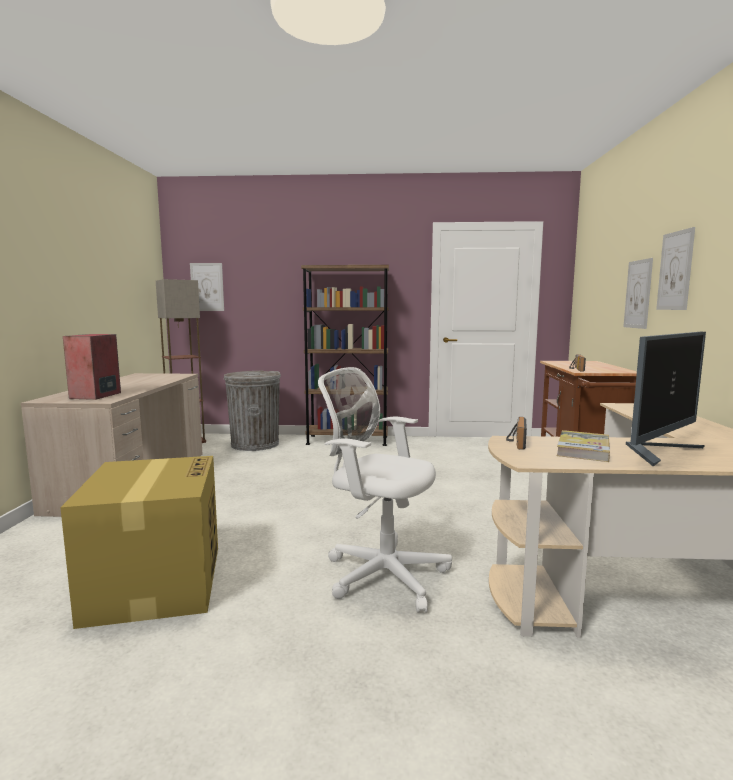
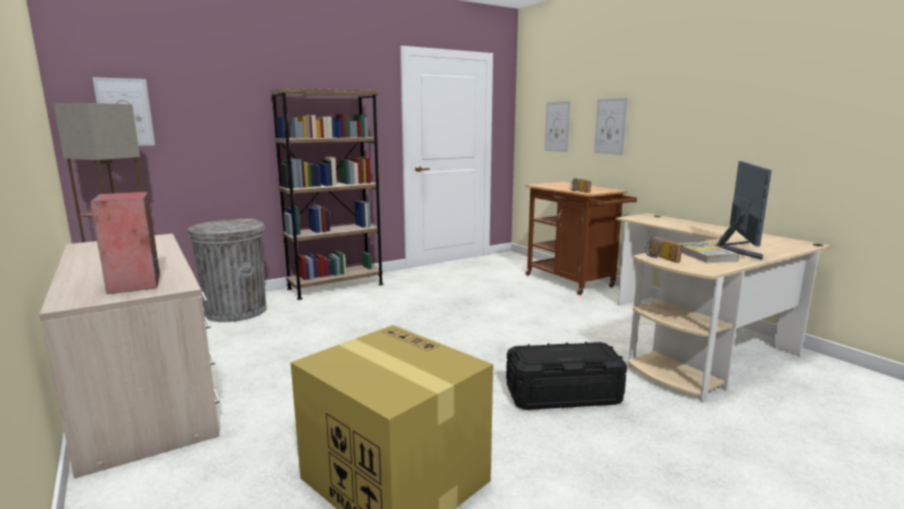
camera: 35 degrees left, 5 degrees up
(381, 573) = (562, 394): white office chair -> black storage box
(675, 271) = (655, 110): picture -> picture (557, 126)

